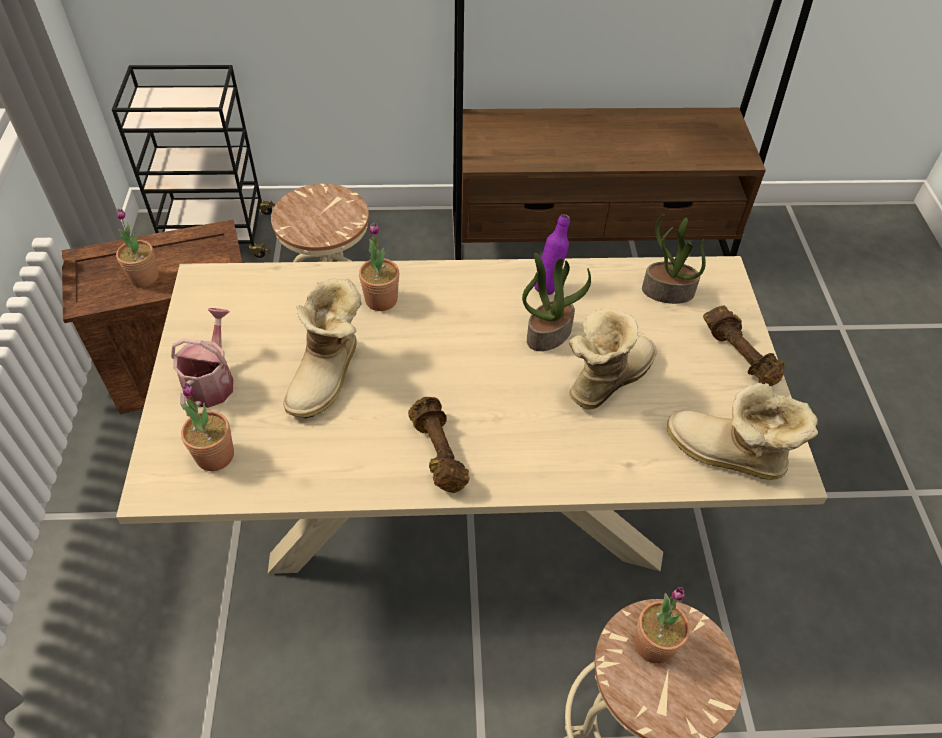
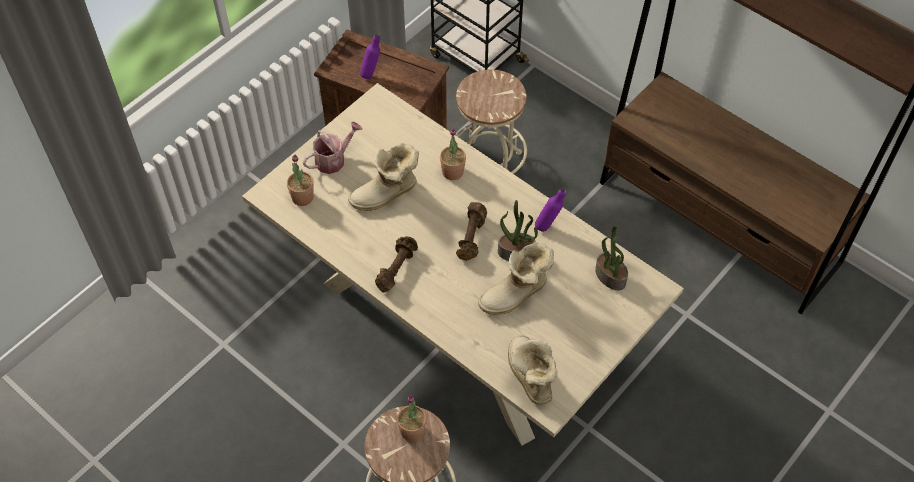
camera: 45 degrees right, 5 degrees up
(144, 277) = (371, 73): potted plant -> purple bottle
(605, 378) = (516, 295): boot -> boot turned 150 degrees clockwise
(740, 356) = (603, 338): brown dumbbell -> brown dumbbell (472, 237)

